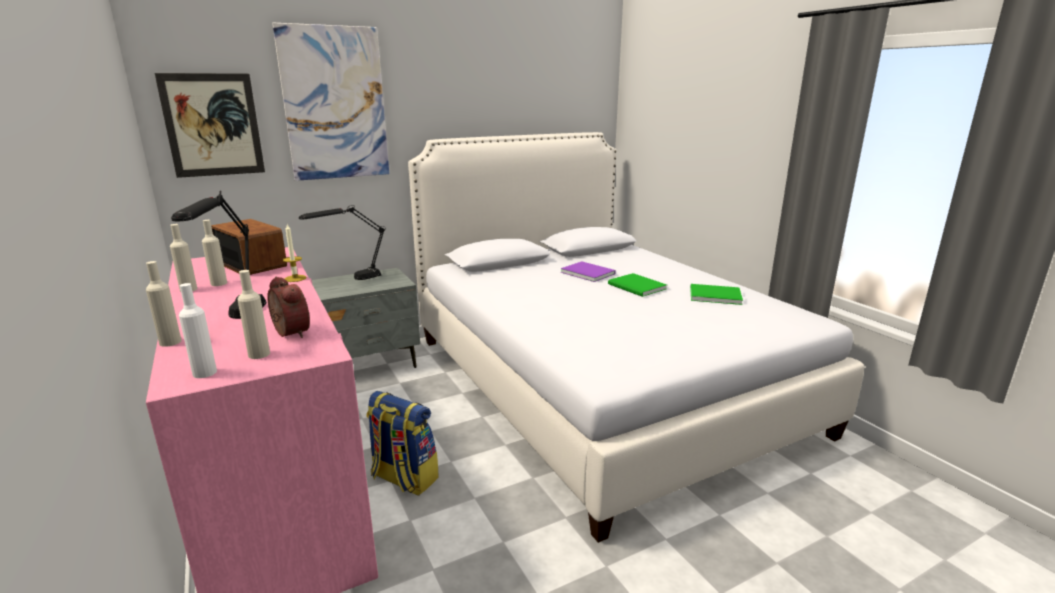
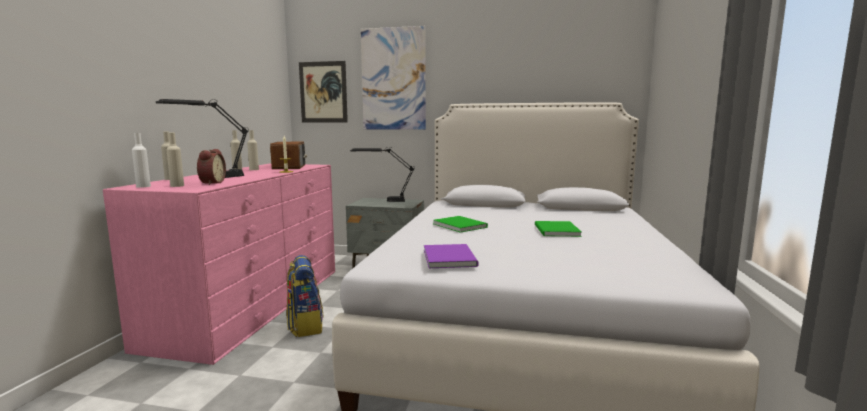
camera: 40 degrees right, 10 degrees down
(587, 272) = (537, 217): purple book -> purple book (450, 257)
(713, 295) = (620, 248): green book -> green book (460, 225)

